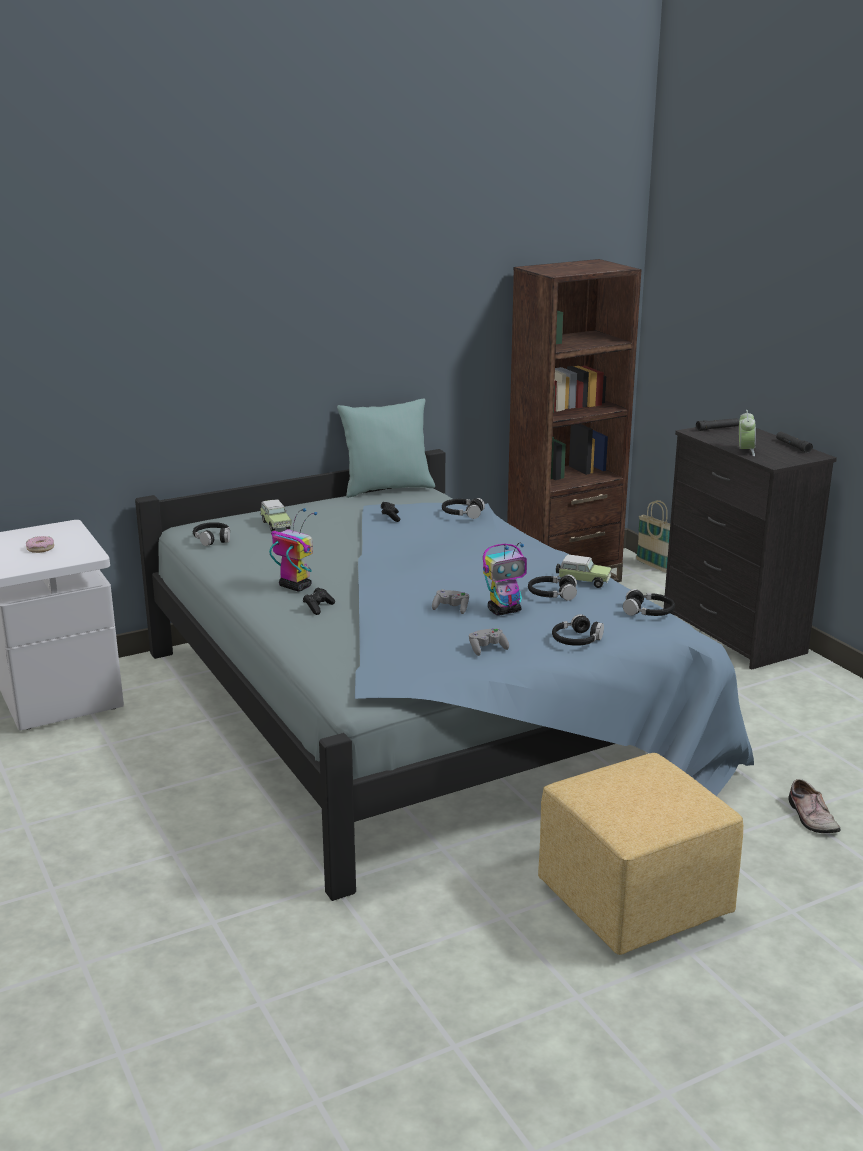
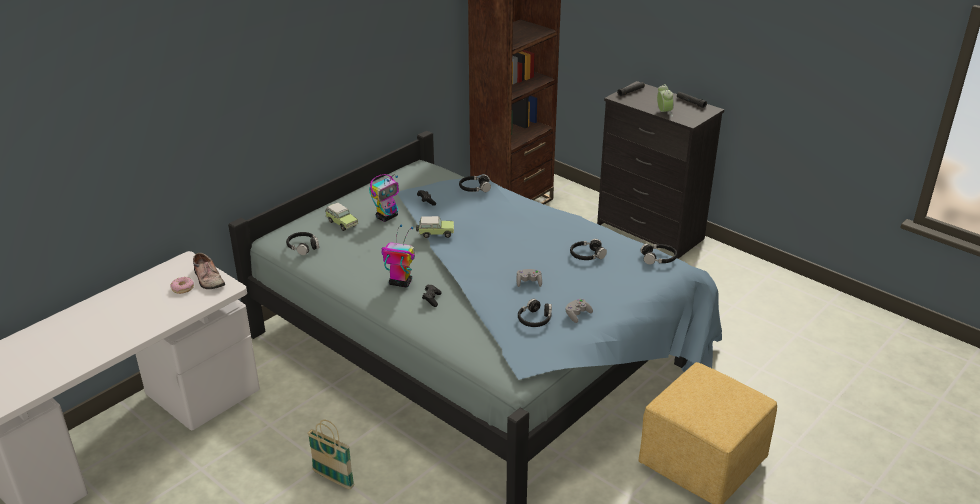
camera: 20 degrees left, 10 degrees up
(387, 489) = (399, 170): turquoise pillow -> none
(504, 610) = (565, 277): toy robot -> toy robot (387, 217)
(576, 640) = (629, 294): black headphones -> black headphones (535, 319)
(582, 581) = (599, 239): toy car -> toy car (435, 233)
(653, 566) = (567, 181): basket -> basket (333, 479)
(810, 817) = (770, 371): shoe -> shoe (207, 279)

